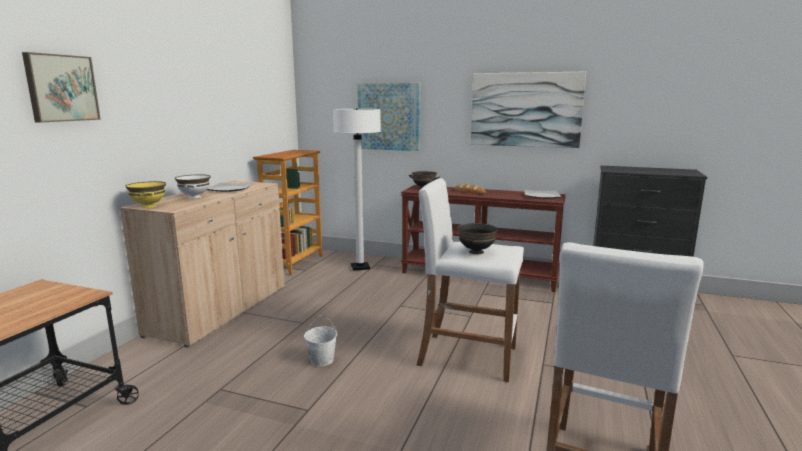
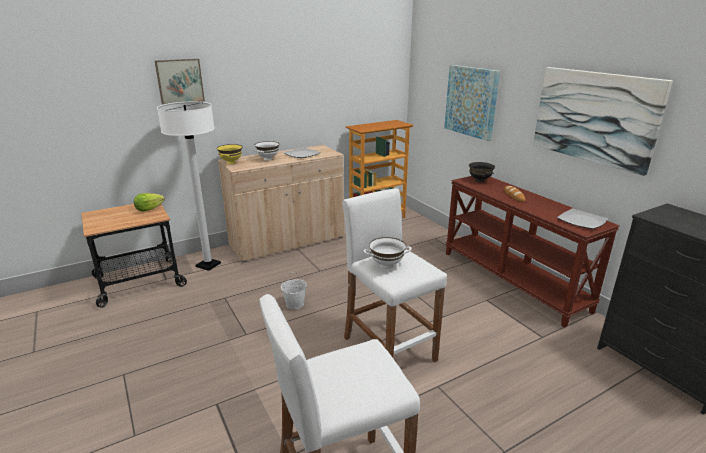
camera: 40 degrees right, 10 degrees up
(47, 292) = (149, 209): none -> lettuce
(360, 267) = (419, 237): white floor lamp -> white floor lamp (208, 265)
(476, 252) = (387, 265): black bowl -> white bowl

